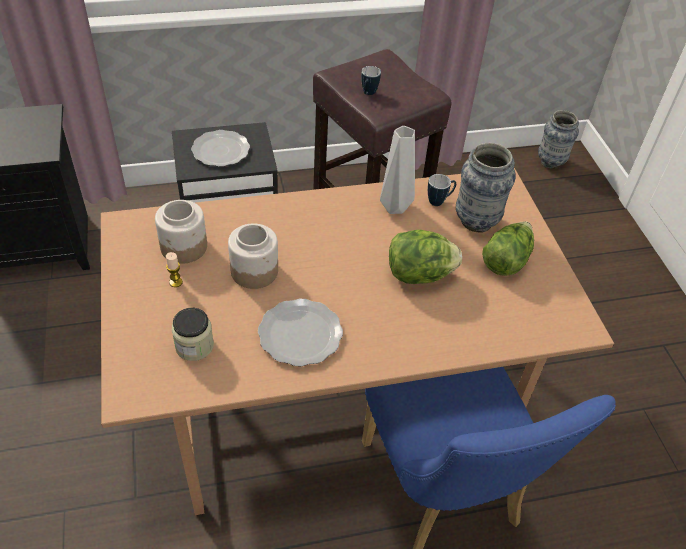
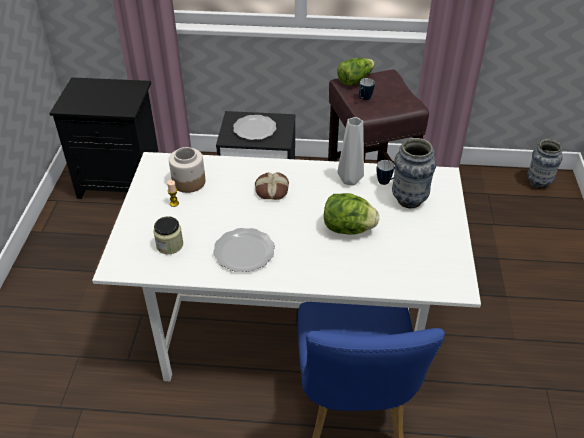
camera: 20 degrees right, 5 degrees down
(254, 271) = (230, 205): jar -> none
(300, 238) = (271, 190): none -> bread
(332, 400) = (290, 326): brown dining table -> white dining table
(506, 259) = (420, 230): lettuce -> lettuce (355, 80)

